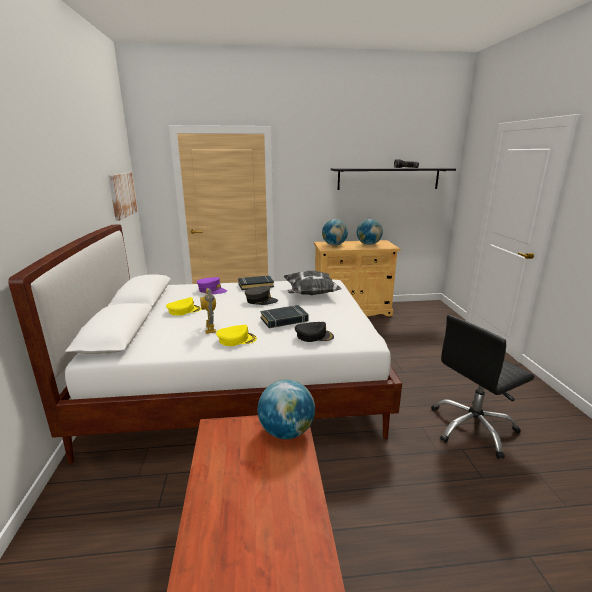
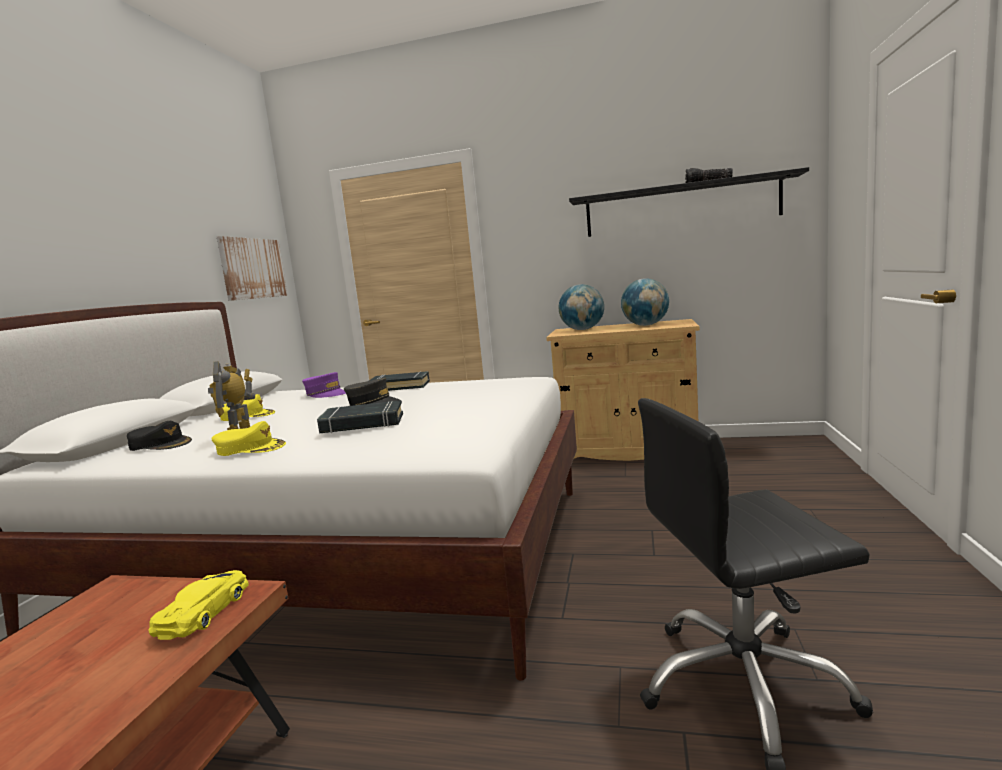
camera: 20 degrees right, 10 degrees down
(286, 432) = (205, 611): globe -> yellow toy car
(310, 294) = (466, 394): pillow -> none
(314, 336) = (373, 443): black cap -> black cap (160, 444)

